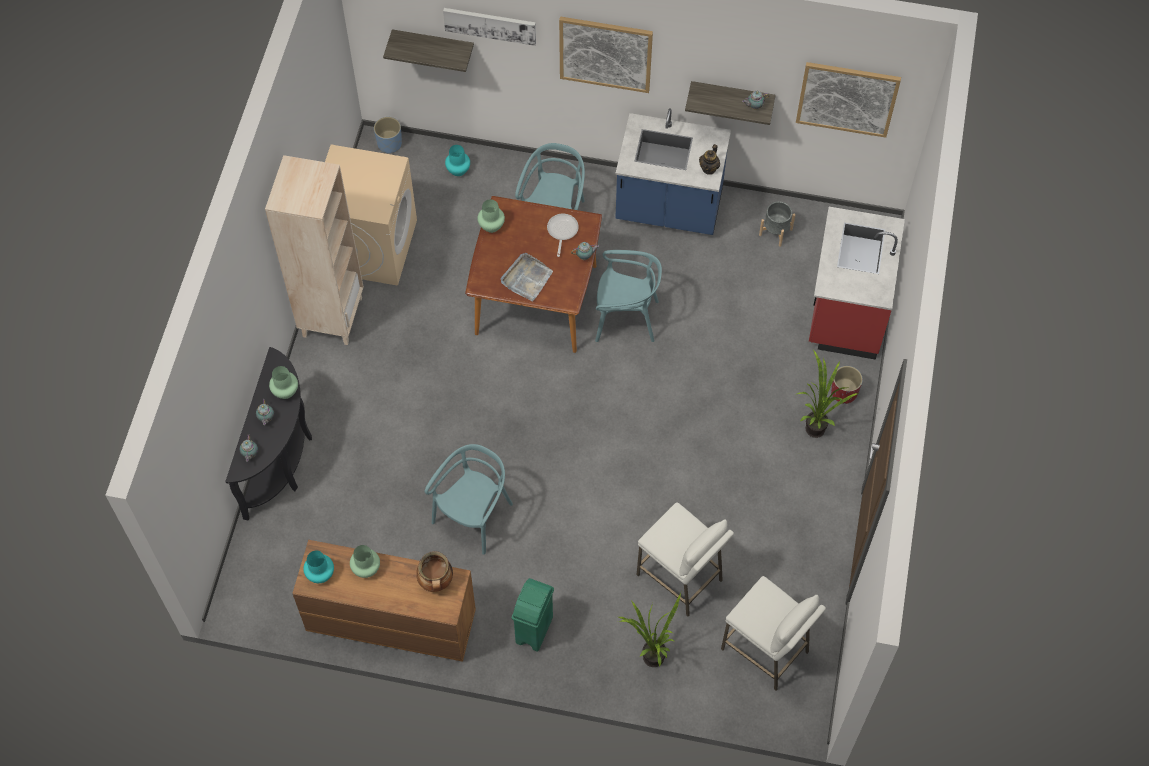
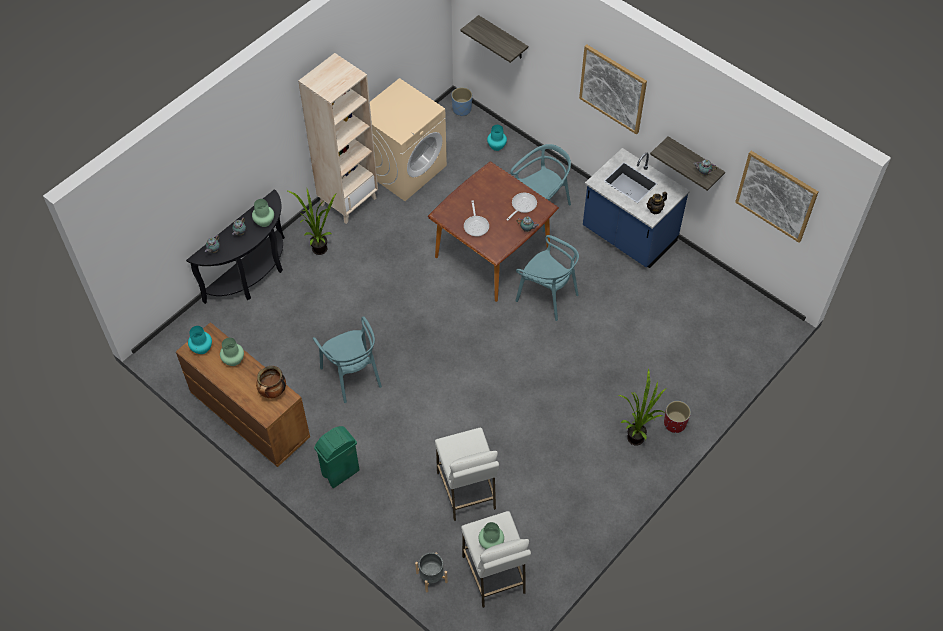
camera: 30 degrees right, 5 degrees down
(474, 516) = (352, 375): turquoise chair -> turquoise chair turned 90 degrees clockwise
(490, 25) = (540, 34): picture -> none
(491, 226) = (475, 180): green vase -> green vase (490, 543)
(526, 278) = (476, 225): grey tray -> frying pan
(648, 656) = (407, 533): potted plant -> potted plant (317, 247)
(775, 232) = (697, 288): grey planter -> grey planter (432, 577)
(846, 310) = (714, 367): red counter -> none

